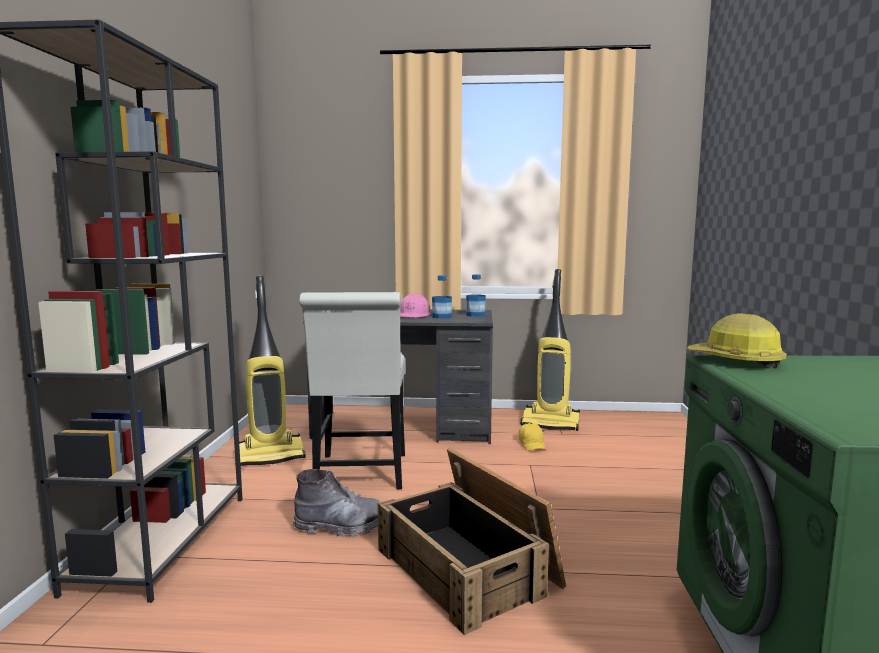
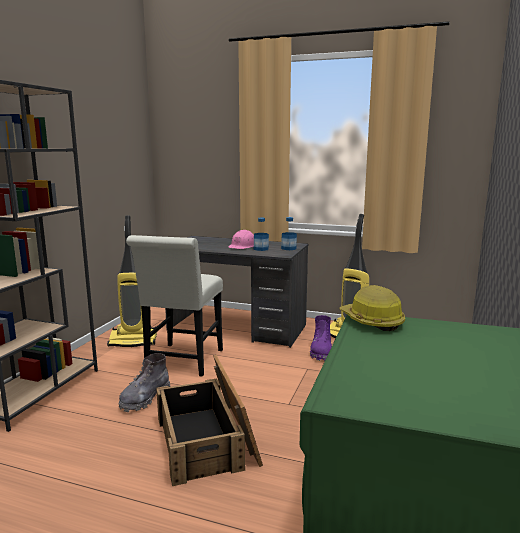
camera: 15 degrees right, 5 degrees up
(340, 527) = (144, 398): grey boot -> grey boot turned 105 degrees clockwise
(532, 444) = (321, 352): yellow cap -> purple boot

